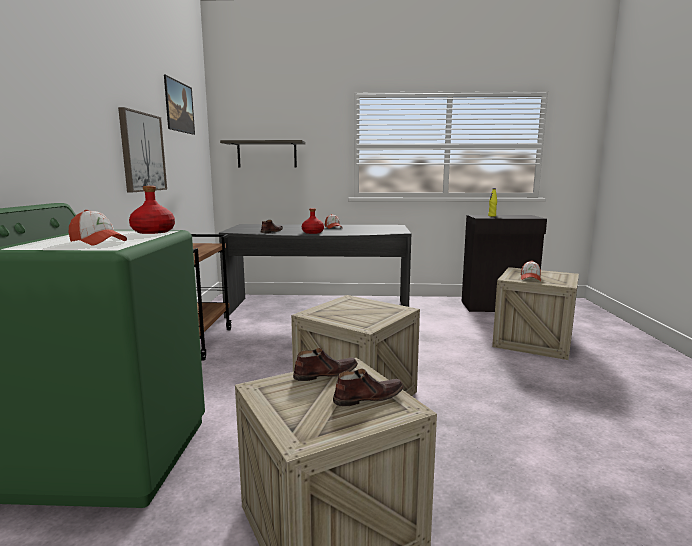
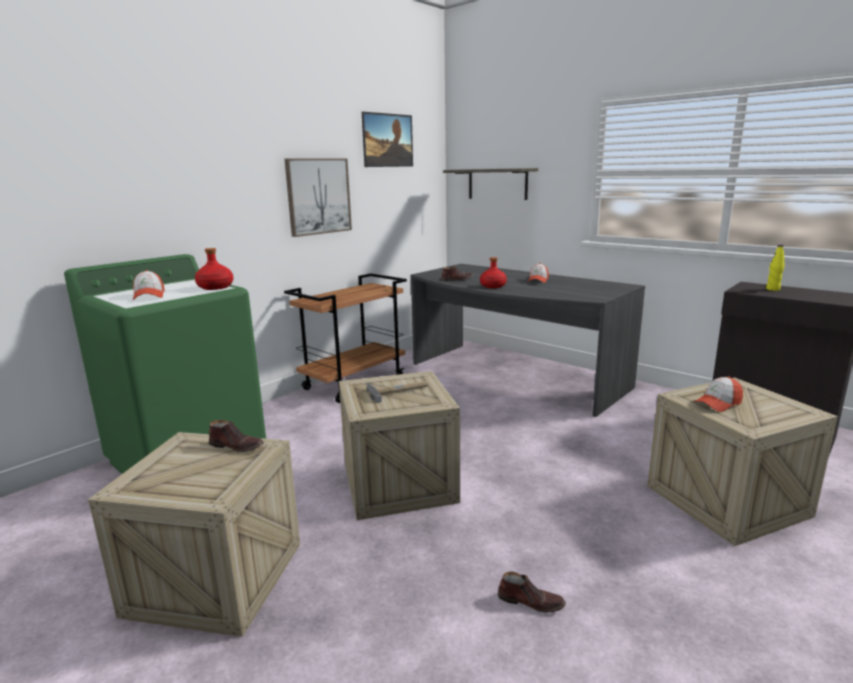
camera: 40 degrees right, 5 degrees up
(355, 310) = (397, 391): none -> hammer
(368, 397) = (216, 478): brown shoe -> brown shoe (531, 601)

